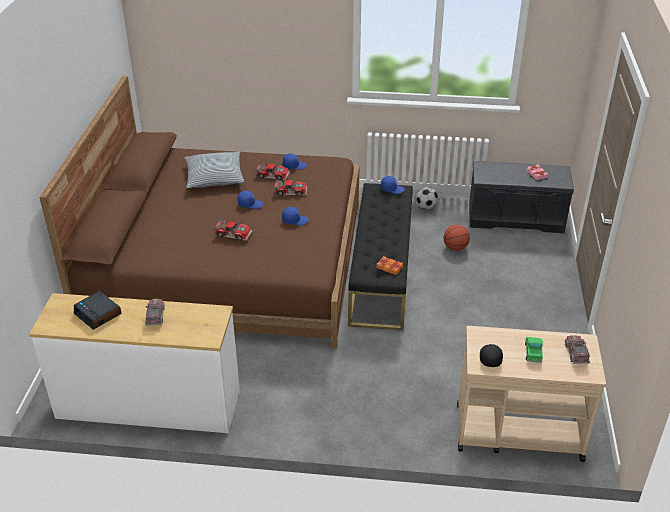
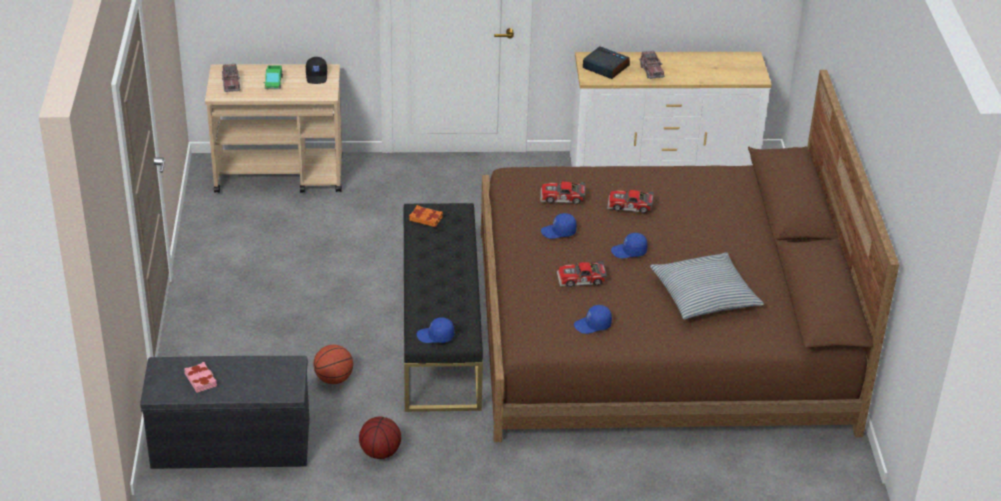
camera: 170 degrees right, 0 degrees up
(98, 314) = (708, 69): alarm clock -> alarm clock (605, 67)
(273, 174) = (619, 306): toy car -> toy car (562, 198)
(426, 207) = (380, 453): football -> basketball

